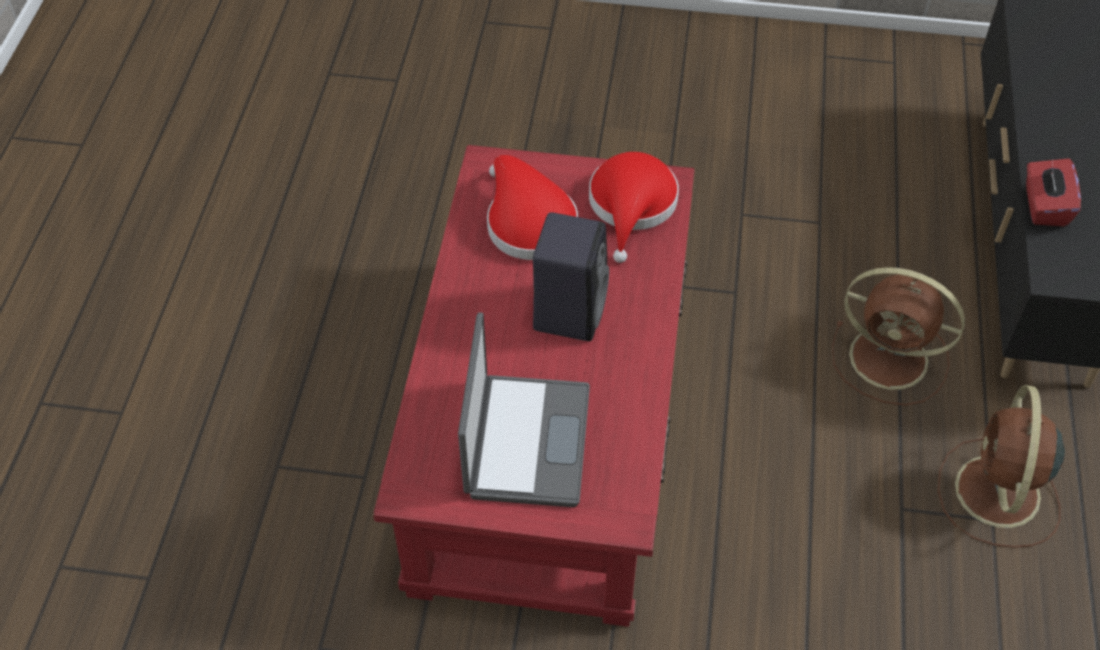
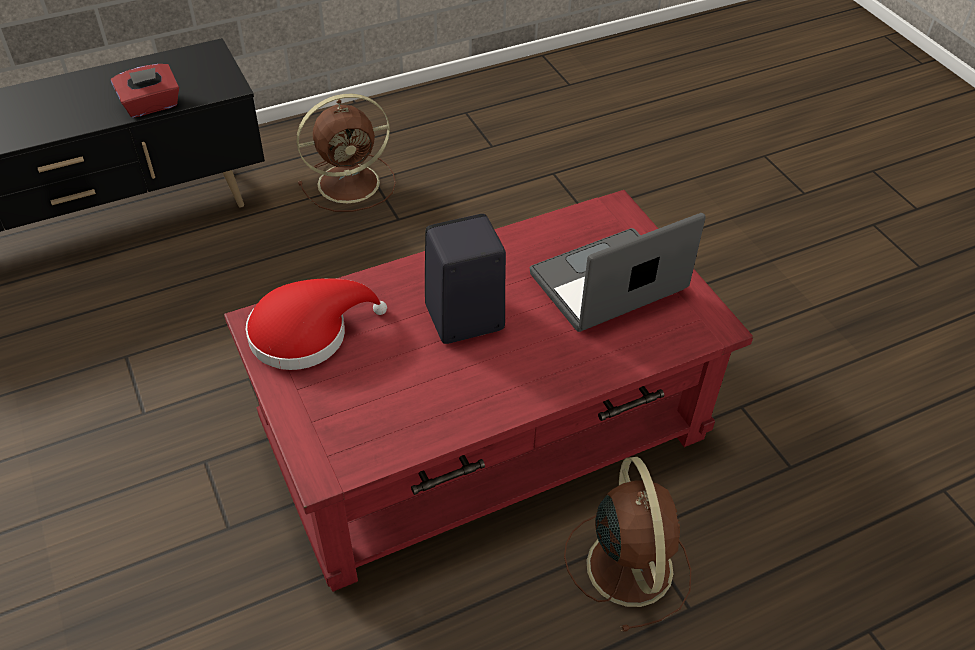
camera: 125 degrees left, 5 degrees down
(527, 222) = (382, 396): red hat -> none
(892, 359) = (263, 263): brown fan -> brown fan (628, 563)

